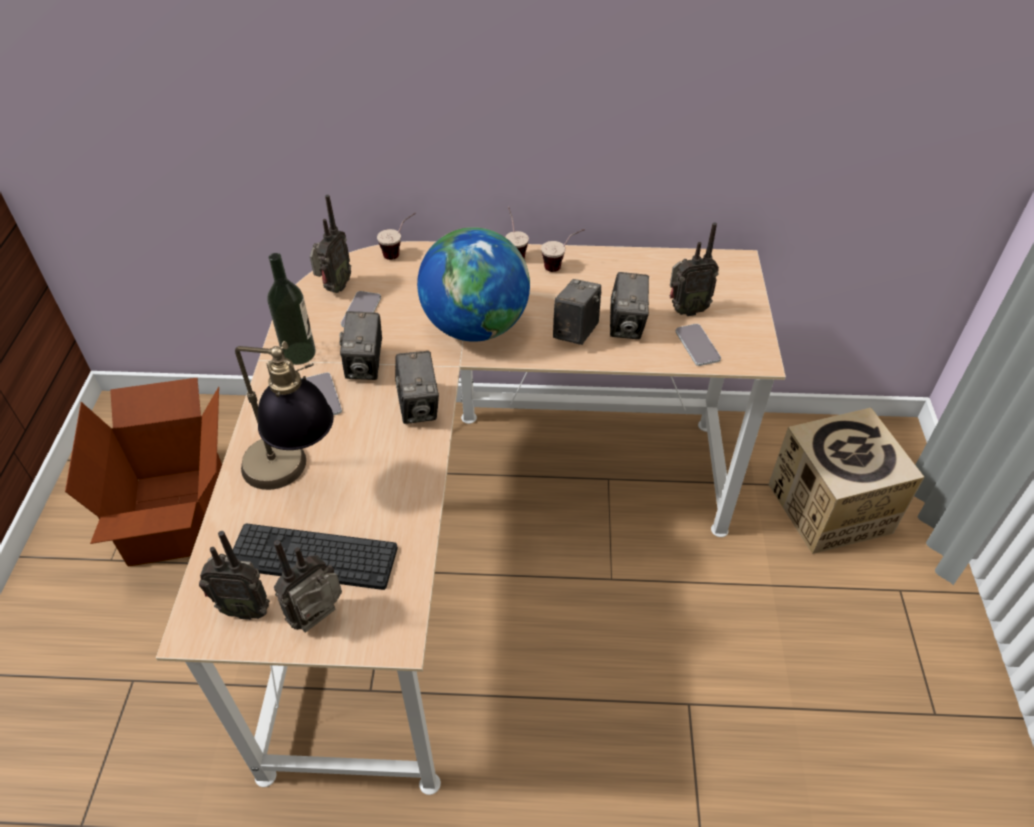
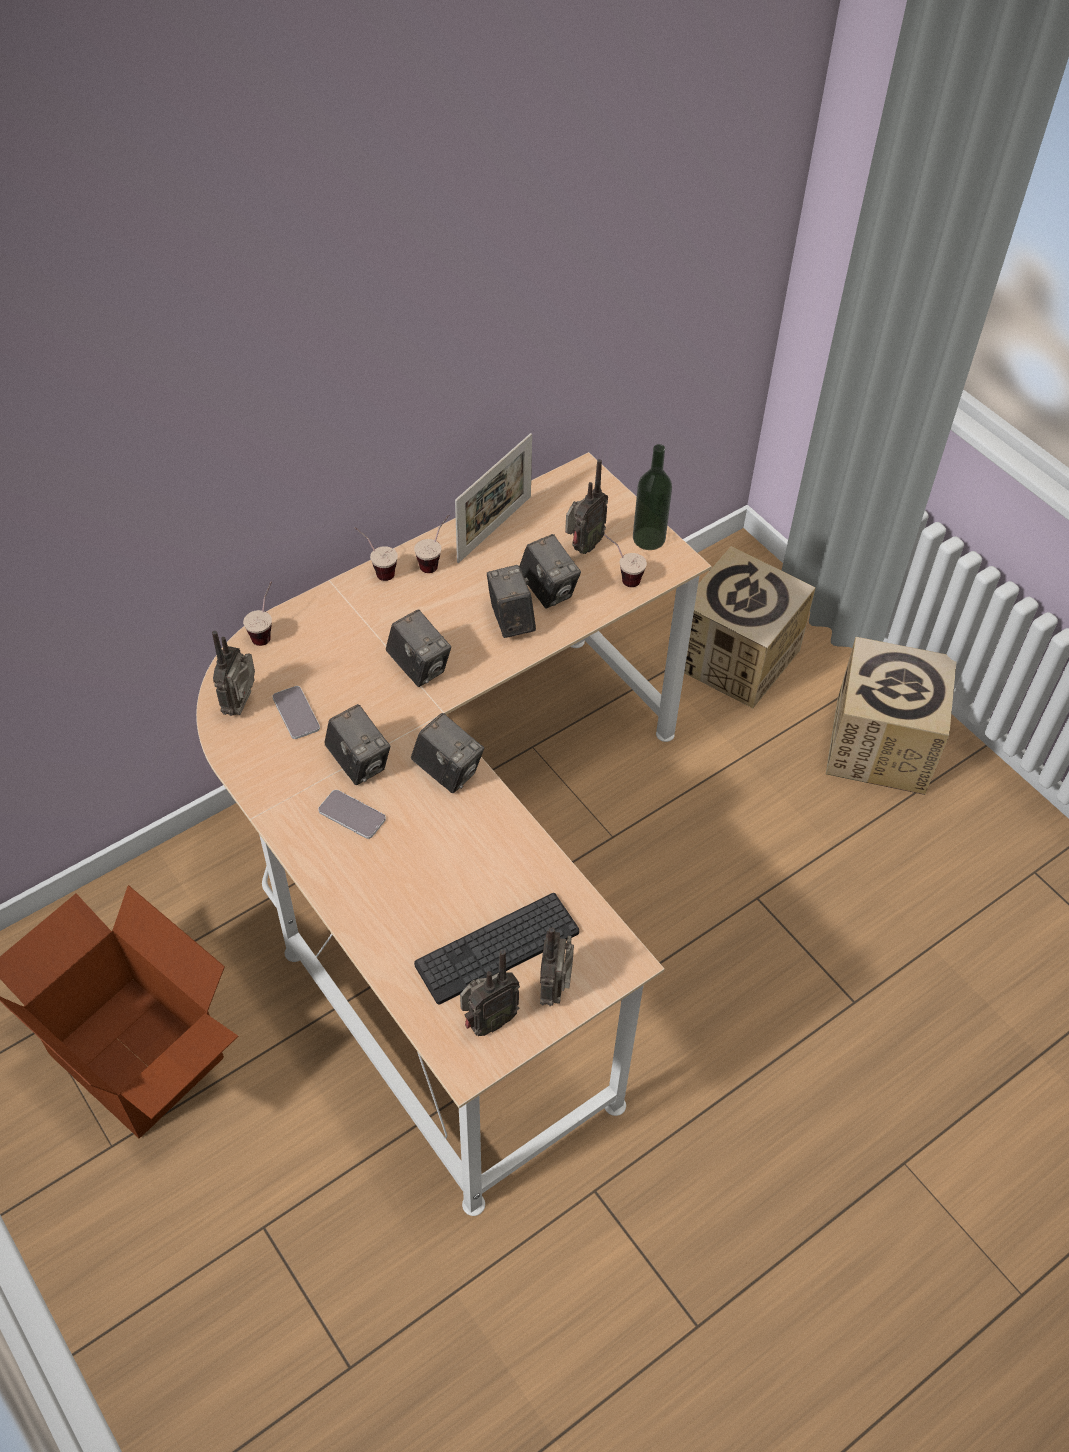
camera: 40 degrees left, 5 degrees up
(294, 477) = (408, 898): table lamp -> none
(299, 353) = (283, 789): bottle -> bottle (649, 538)
(334, 288) = (242, 705): radio -> radio turned 150 degrees counterclockwise
(475, 327) = (419, 667): globe -> camera
(627, 266) = (494, 529): none -> picture frame
(697, 345) = (621, 576): phone -> cup
(909, 652) = (880, 745): none -> cardboard box

